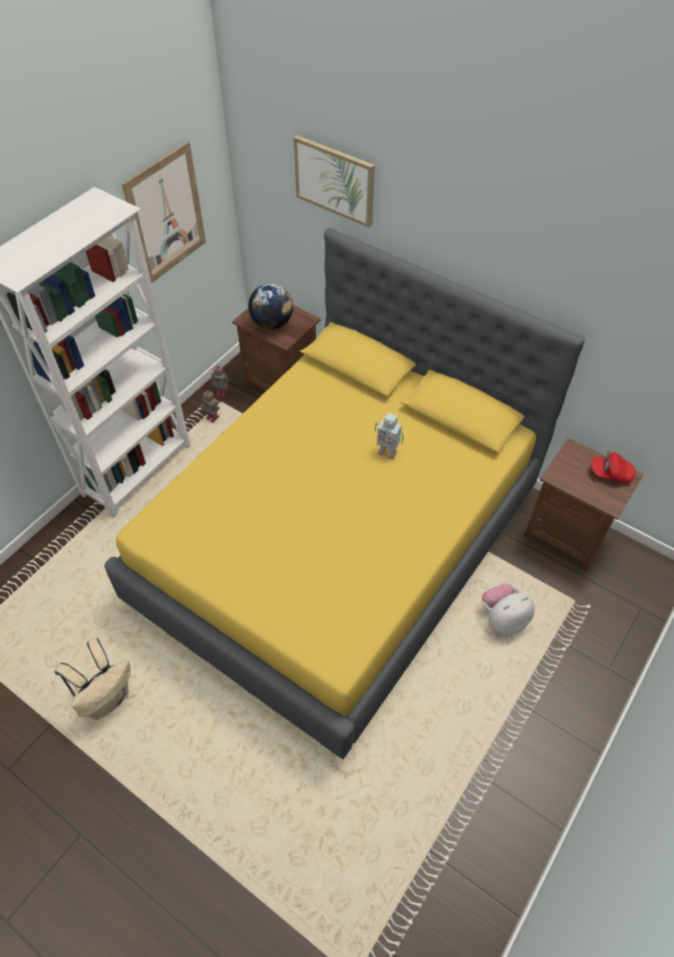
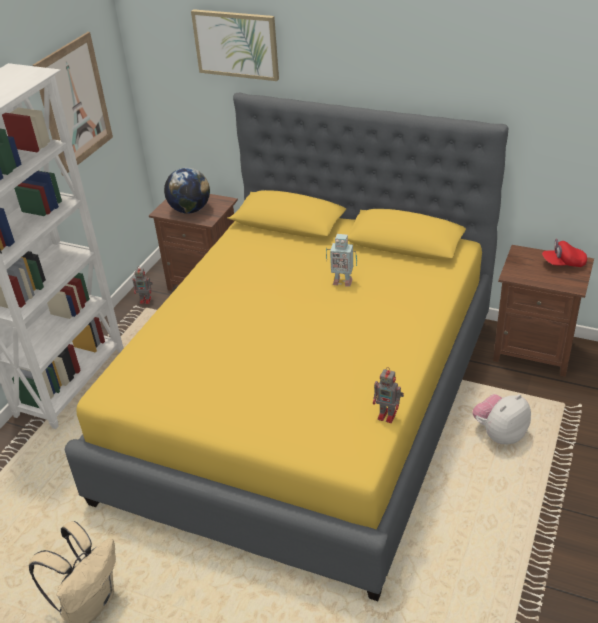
camera: 10 degrees left, 15 degrees down
(213, 418) = (142, 323): toy robot -> toy robot (388, 415)

